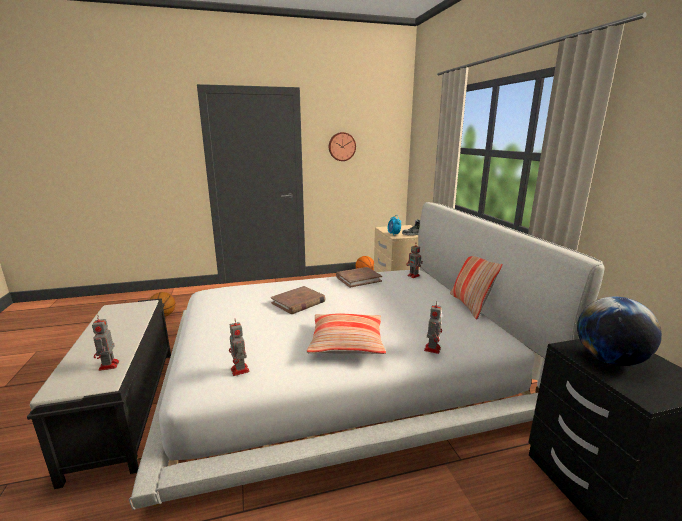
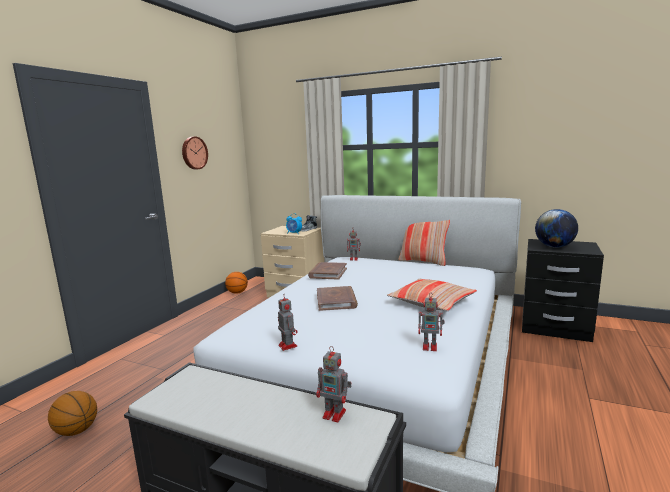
camera: 50 degrees left, 5 degrees down
(432, 348) = (469, 284): toy robot -> toy robot (287, 345)

